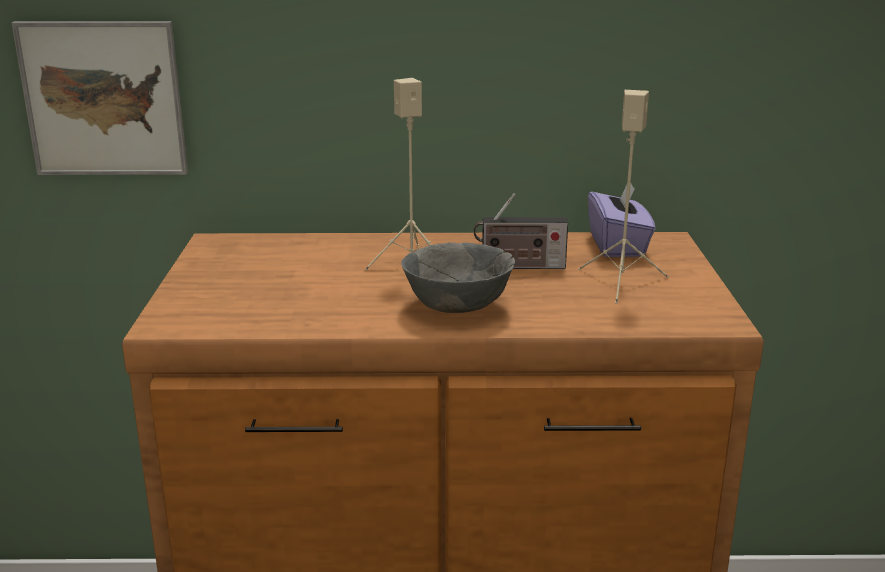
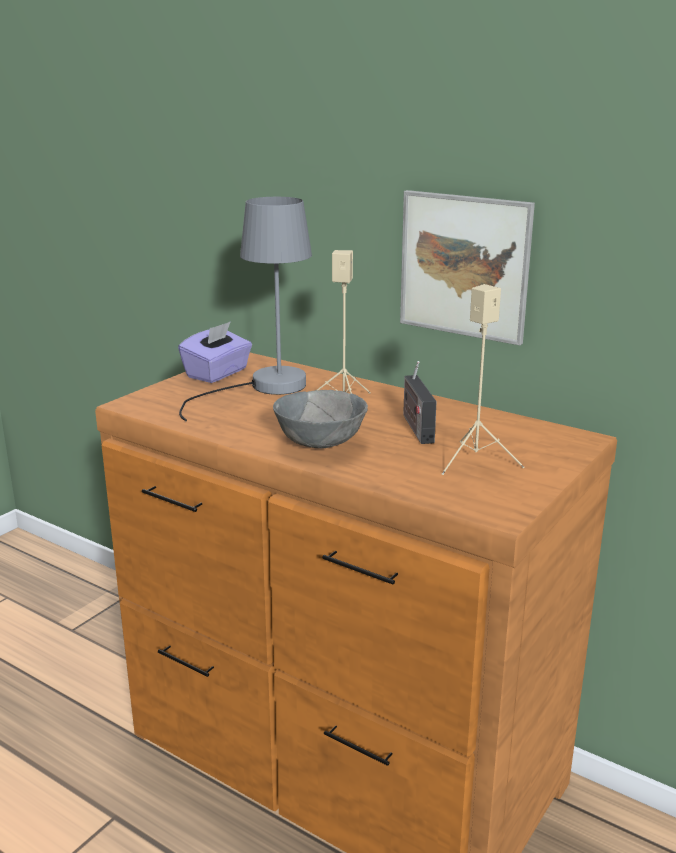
camera: 35 degrees right, 0 degrees up
(103, 99) = (197, 239): picture -> picture (464, 266)
(299, 267) = (264, 388): none -> grey table lamp
(519, 266) = (416, 427): radio -> radio turned 45 degrees clockwise
(618, 246) = (527, 432): purple tissue box -> purple tissue box (217, 373)

